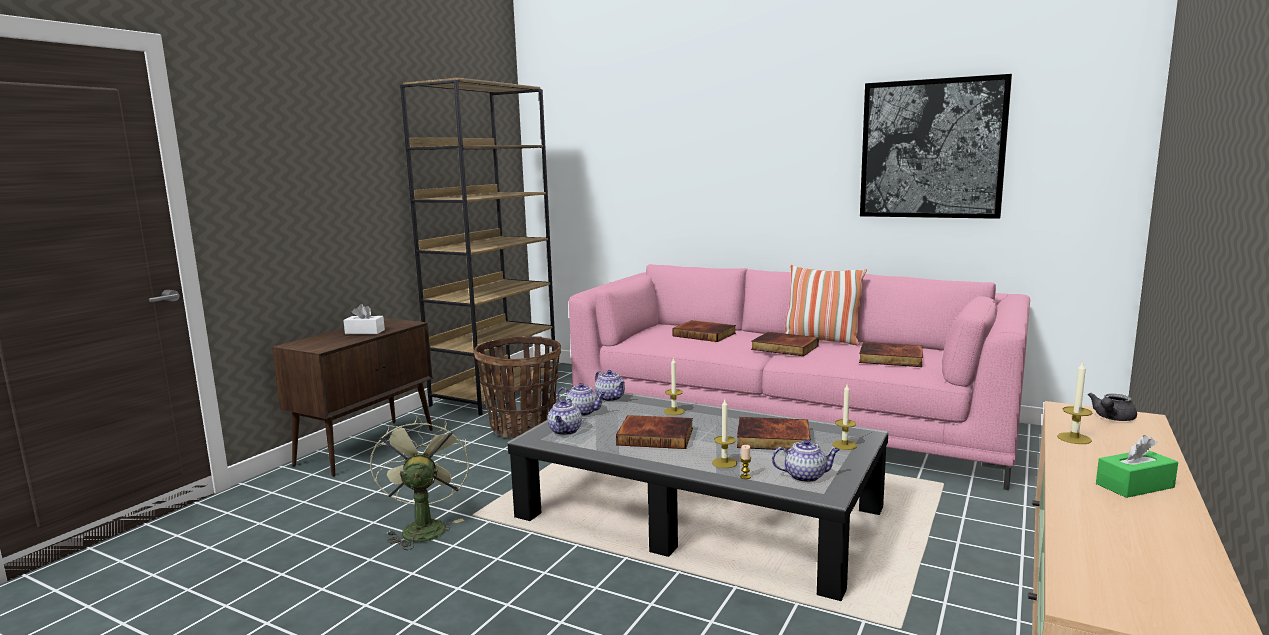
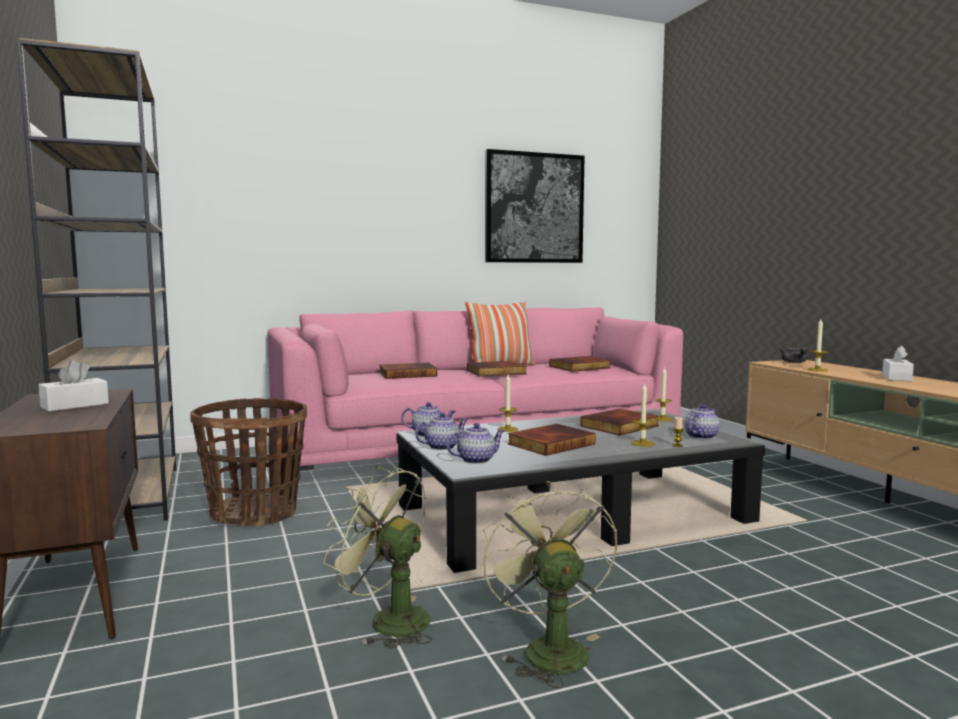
camera: 50 degrees left, 5 degrees down
(439, 590) = (548, 648): none -> green fan
(565, 431) = (476, 460): teapot -> teapot turned 75 degrees counterclockwise
(1134, 486) = (896, 378): green tissue box -> white tissue box

